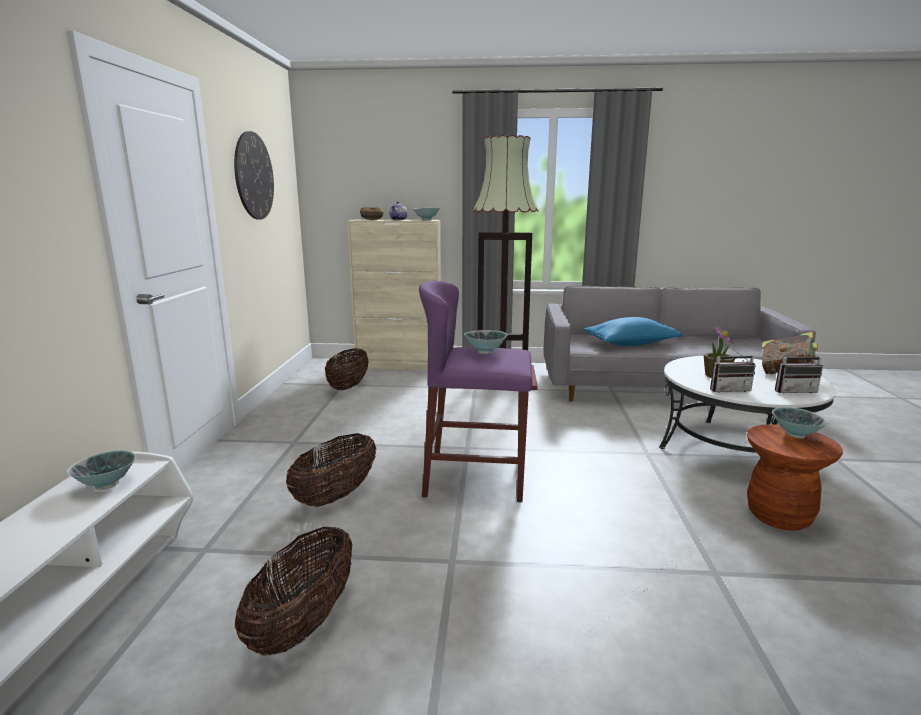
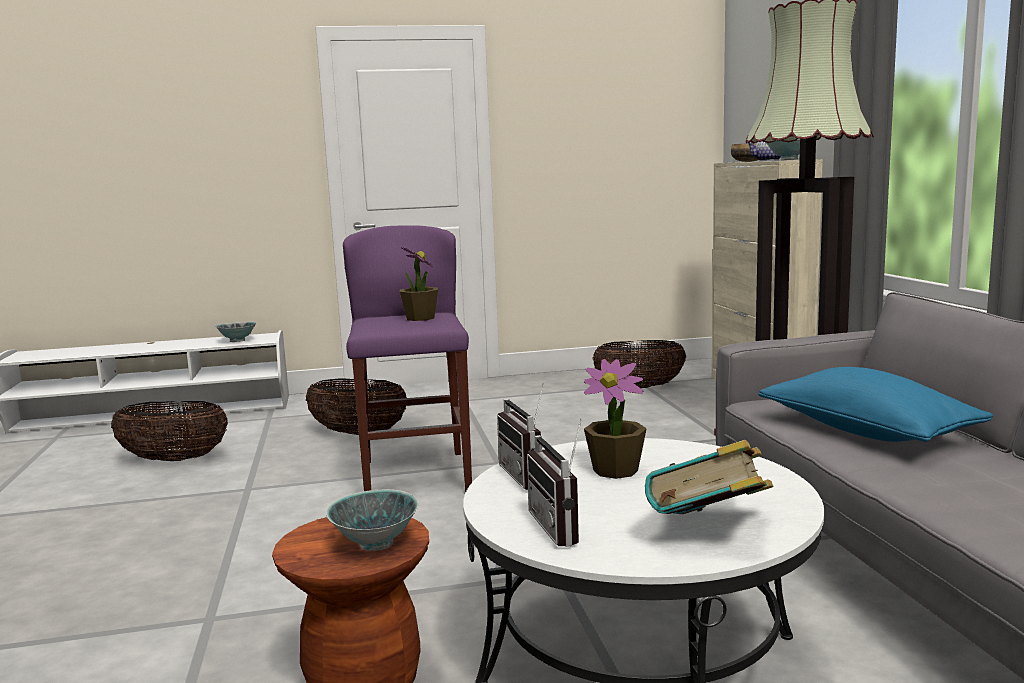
camera: 75 degrees right, 5 degrees down
(254, 176) = (589, 113): wall clock -> none
(485, 352) = (420, 318): bowl -> potted plant

